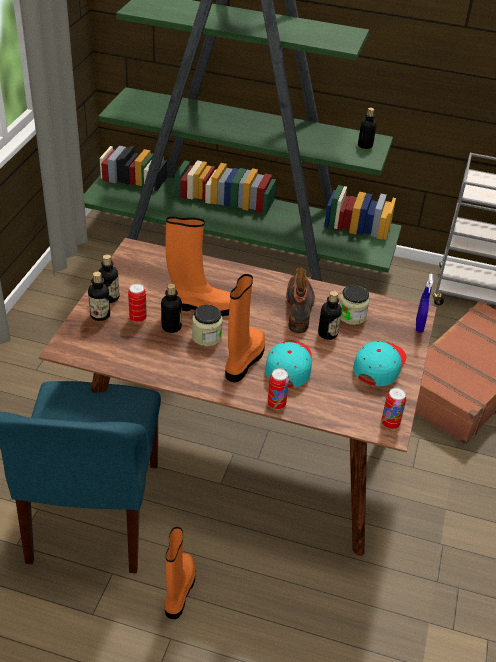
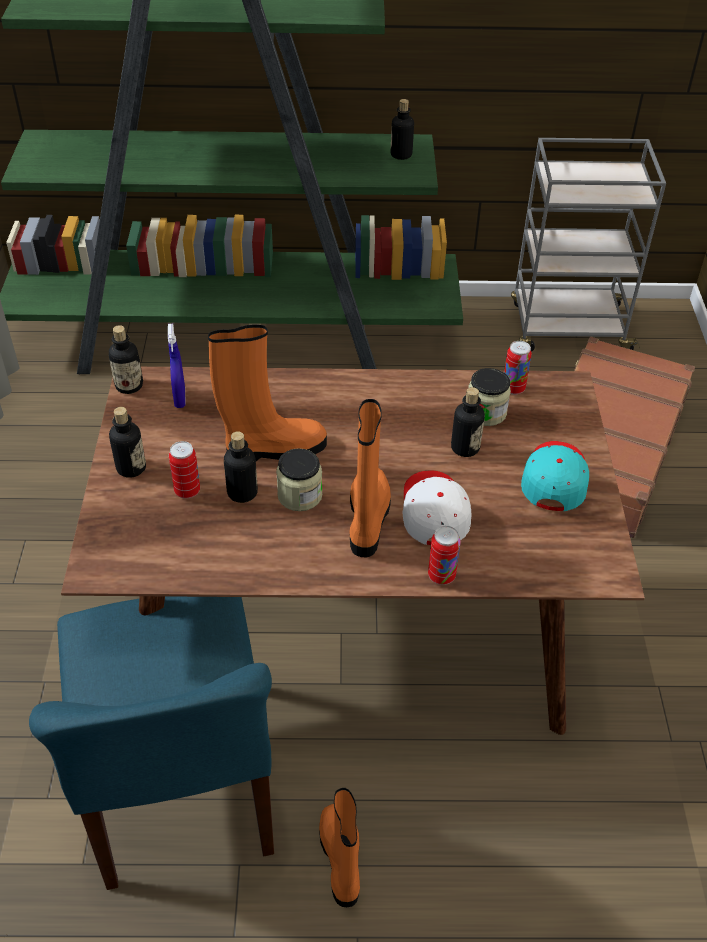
camera: 15 degrees left, 5 degrees up
(100, 315) = (128, 500): bottle -> bottle (129, 385)
(289, 366) = (433, 511): turquoise cap -> white cap
(300, 307) = (411, 417): boot -> none
(390, 424) = (605, 563): can -> can (513, 388)
(419, 326) = (580, 405): blue spray bottle -> blue spray bottle (180, 398)

